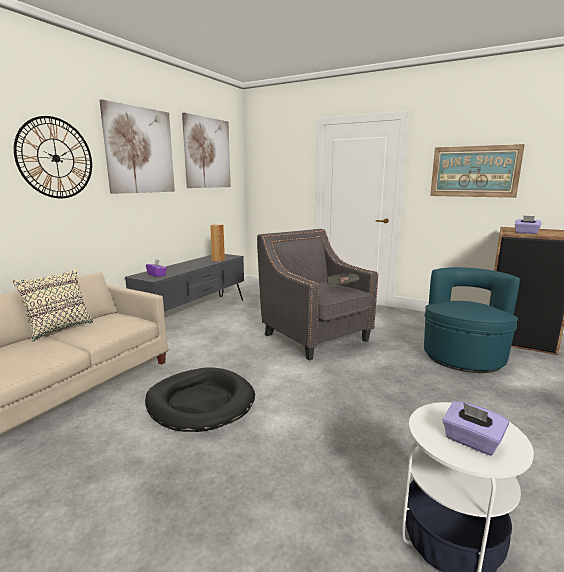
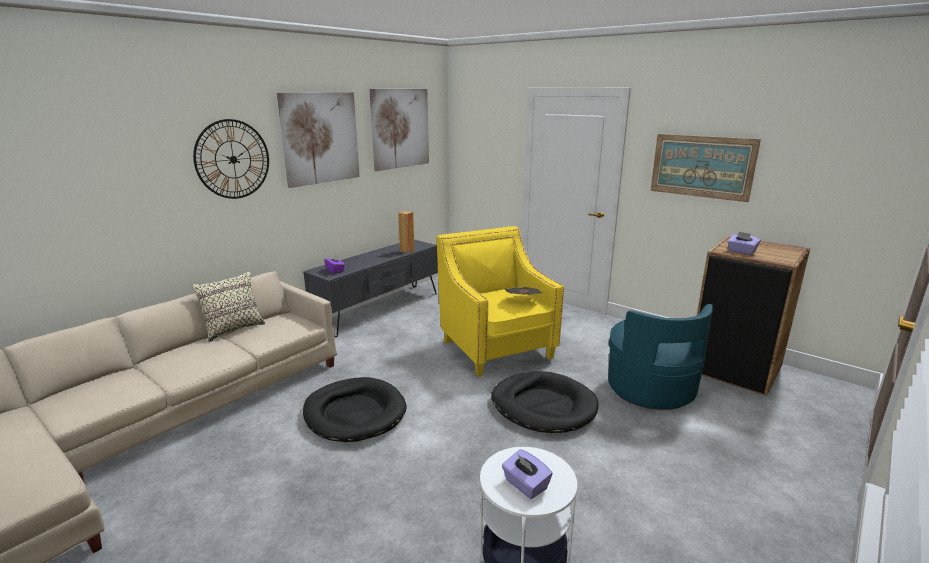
camera: 10 degrees right, 5 degrees up
(315, 337) = (496, 348): grey armchair -> yellow armchair
(381, 379) = (543, 406): none -> black dog bed
(463, 357) = (650, 388): turquoise armchair -> turquoise armchair turned 135 degrees clockwise

